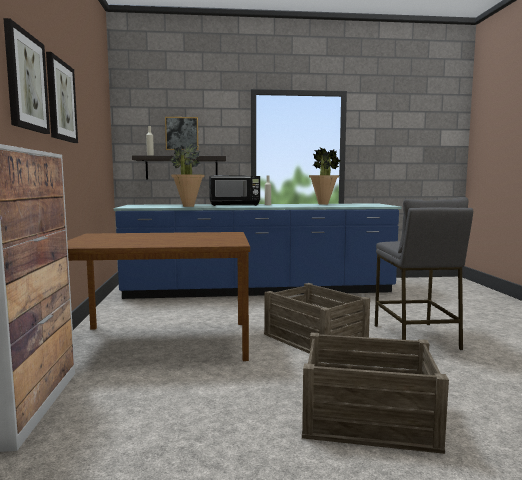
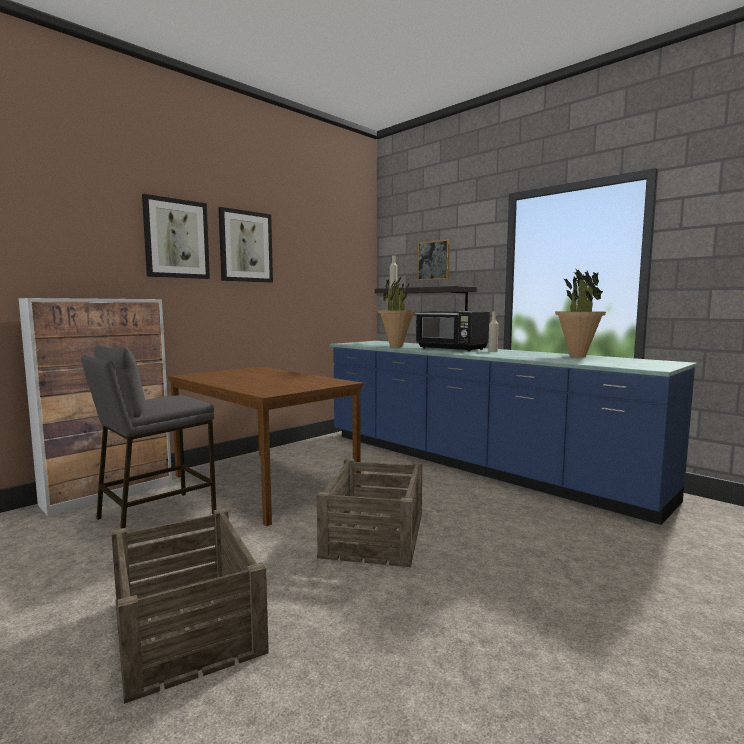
camera: 50 degrees right, 0 degrees up
(415, 337) = (489, 593): grey stool -> grey stool (156, 516)

